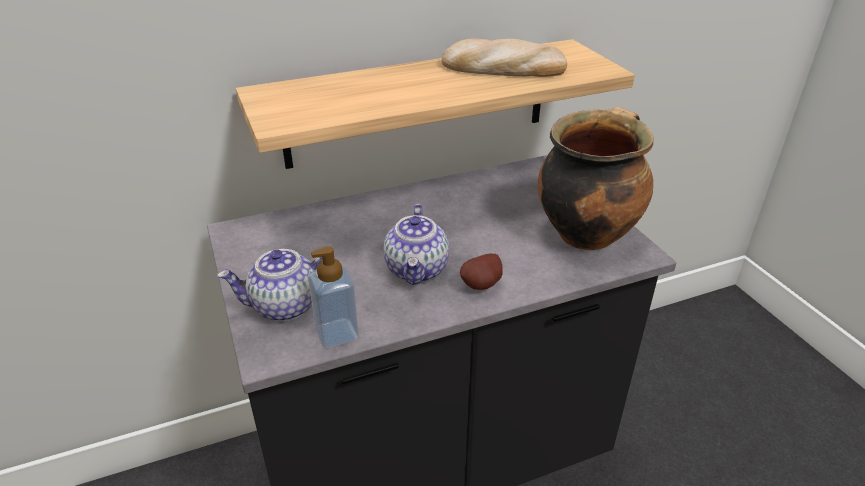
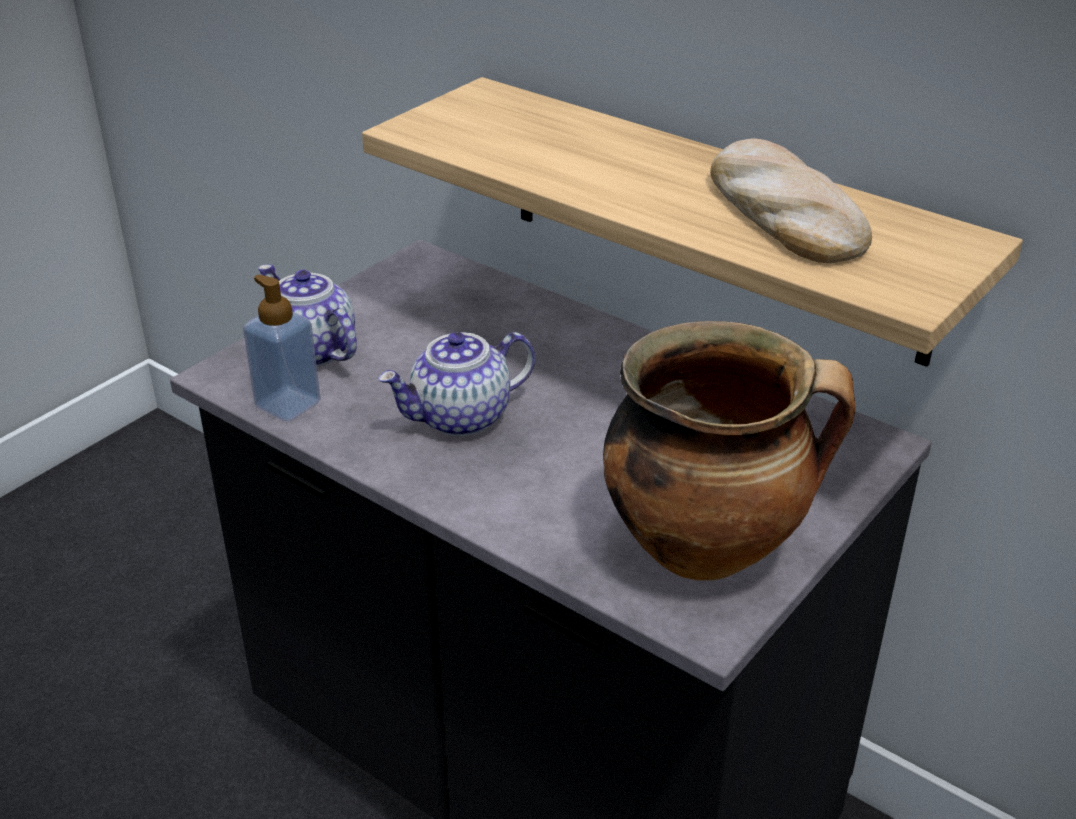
camera: 60 degrees right, 0 degrees up
(483, 286) = (473, 484): potato -> none

